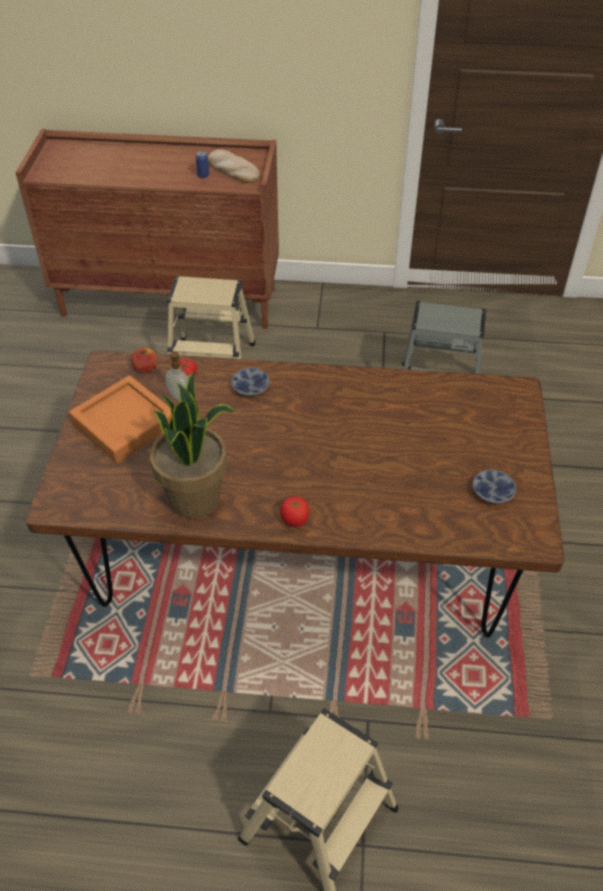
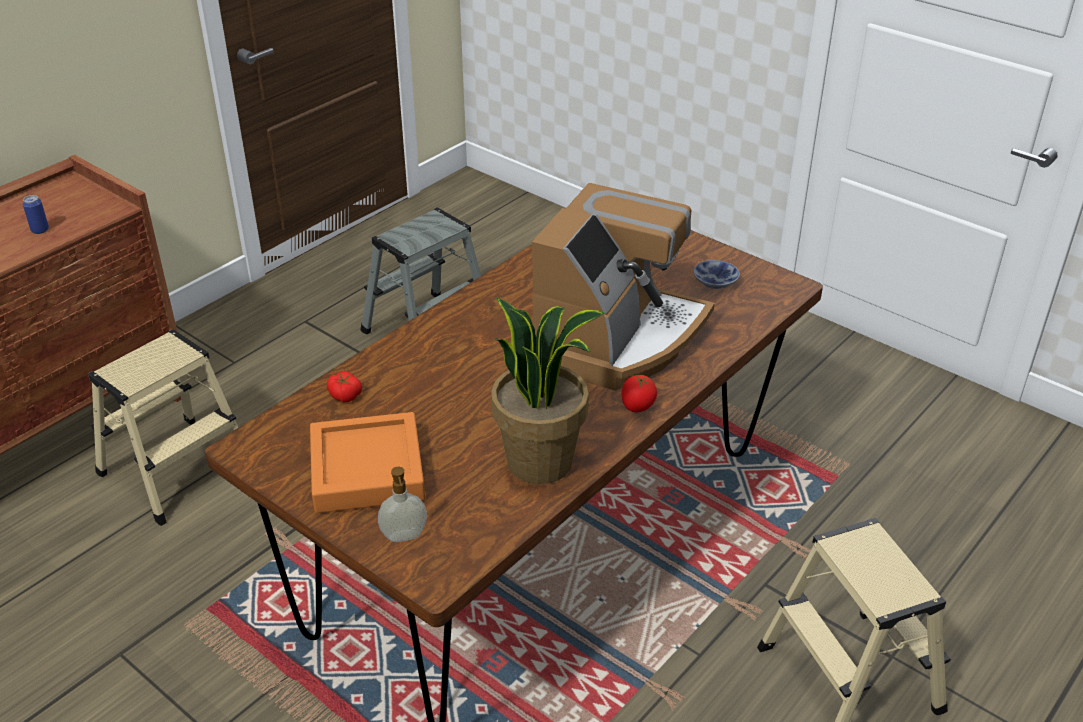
camera: 55 degrees left, 10 degrees down
(145, 368) = (294, 419): apple -> none
(179, 397) = (374, 412): soap dispenser -> soap dispenser (404, 537)
(232, 170) = (65, 208): bread -> none
(250, 387) = (419, 357): bowl -> none
(362, 472) = (617, 339): none -> coffee machine

